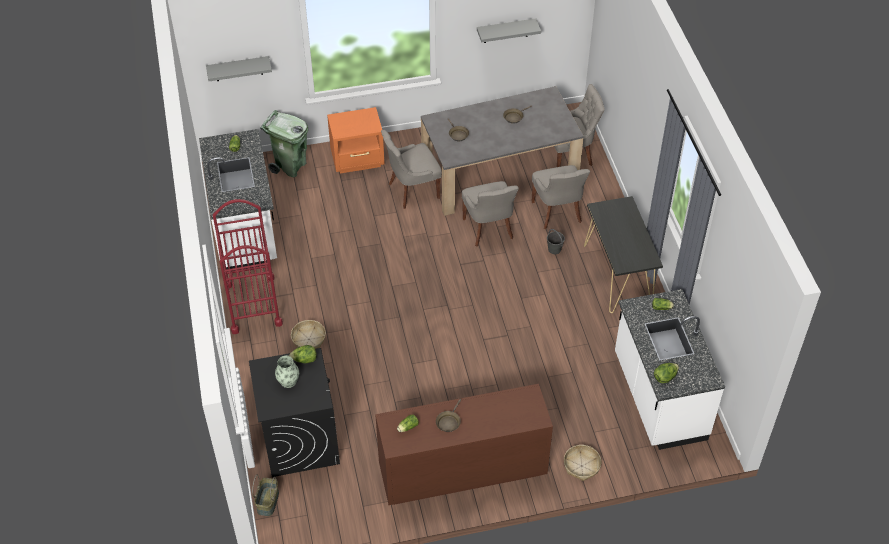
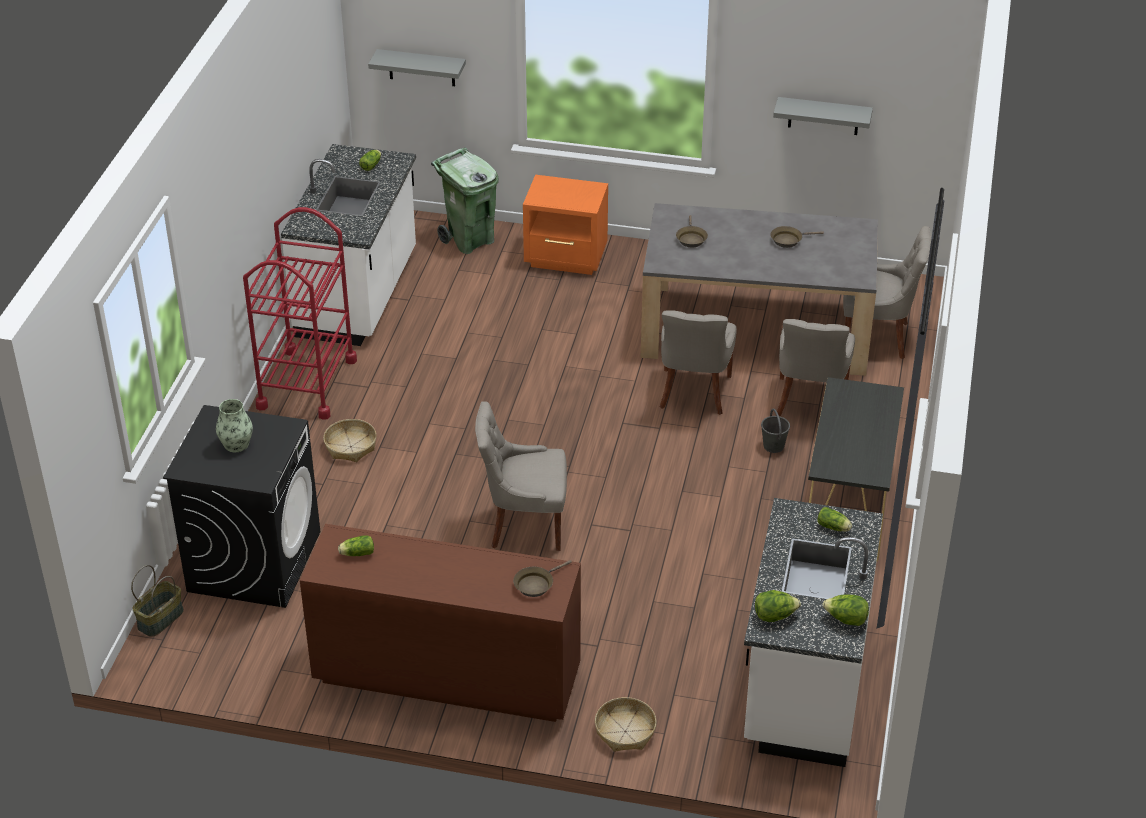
camera: 25 degrees right, 10 degrees down
(304, 360) = (275, 427): lettuce -> lettuce (845, 620)
(412, 190) = (616, 315): grey chair -> grey chair (524, 525)
(449, 422) = (418, 566): brown frying pan -> brown frying pan (536, 584)

